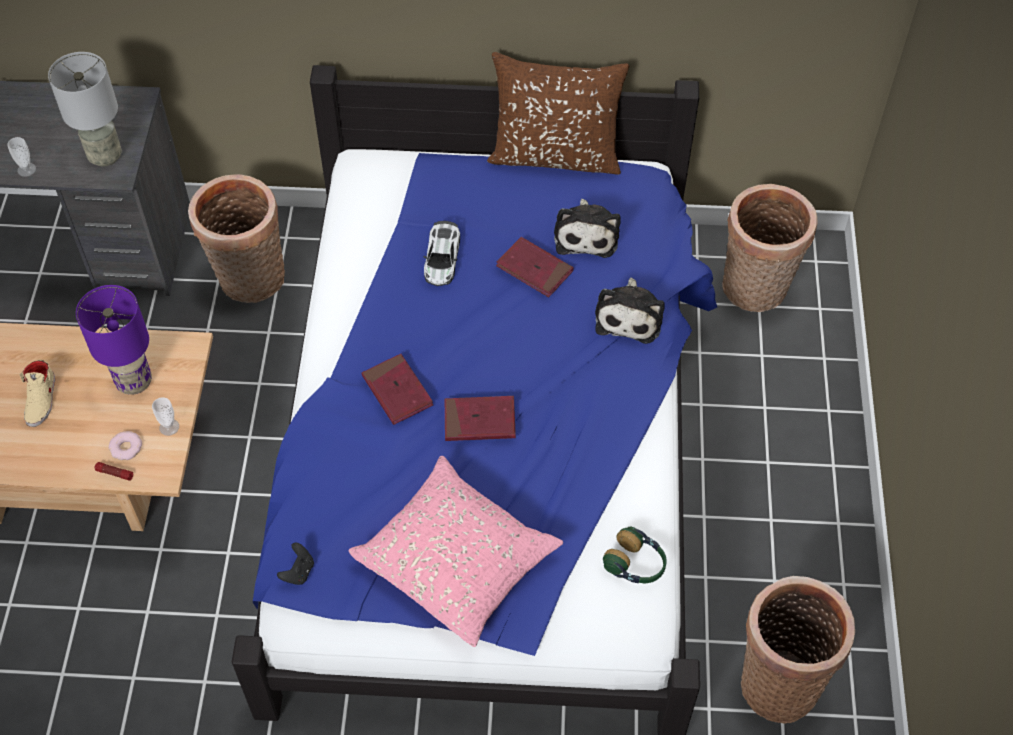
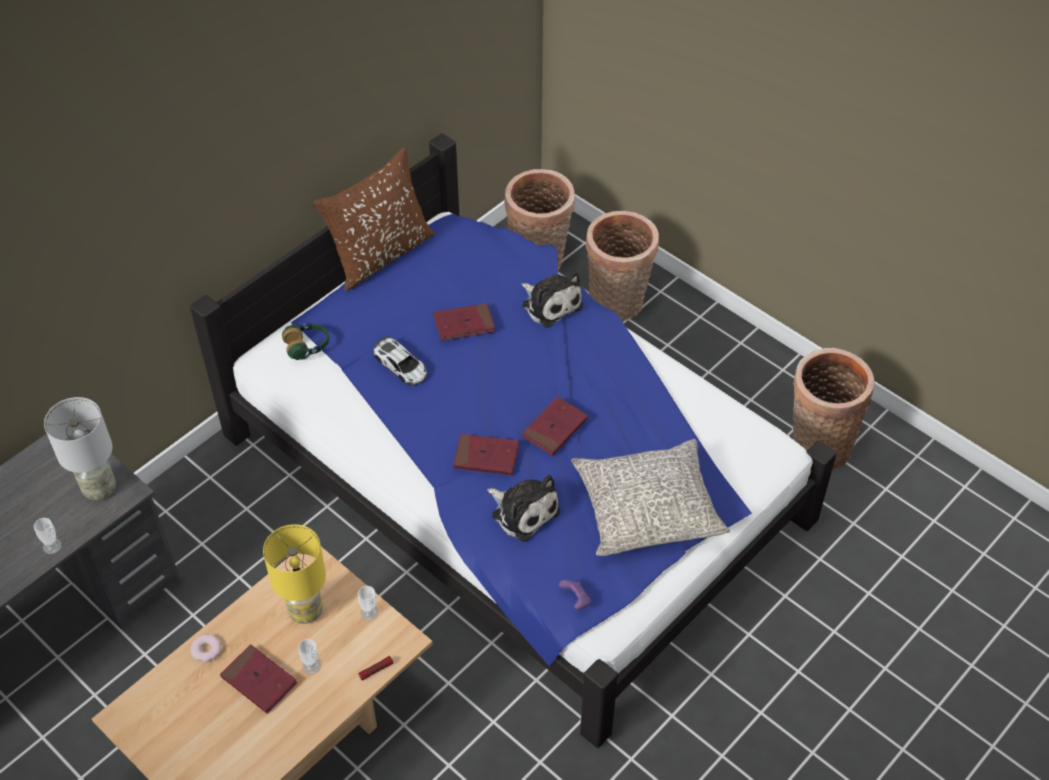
camera: 50 degrees left, 5 degrees down
(42, 400) = (259, 680): beige shoe -> red book
(83, 425) = (311, 666): none -> cup
(126, 448) = (360, 650): donut -> donut (206, 650)
(134, 381) = (305, 611): purple table lamp -> yellow table lamp
(249, 281) = (225, 524): basket -> basket (617, 304)
(298, 571) = (576, 600): black game controller -> purple game controller
(457, 560) = (647, 508): pink pillow -> grey pillow
(586, 234) = (463, 282): plush toy -> plush toy (523, 511)
(636, 564) = (731, 423): headphones -> headphones (307, 346)

